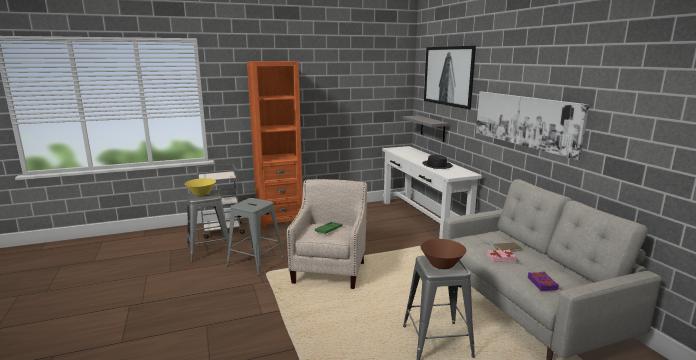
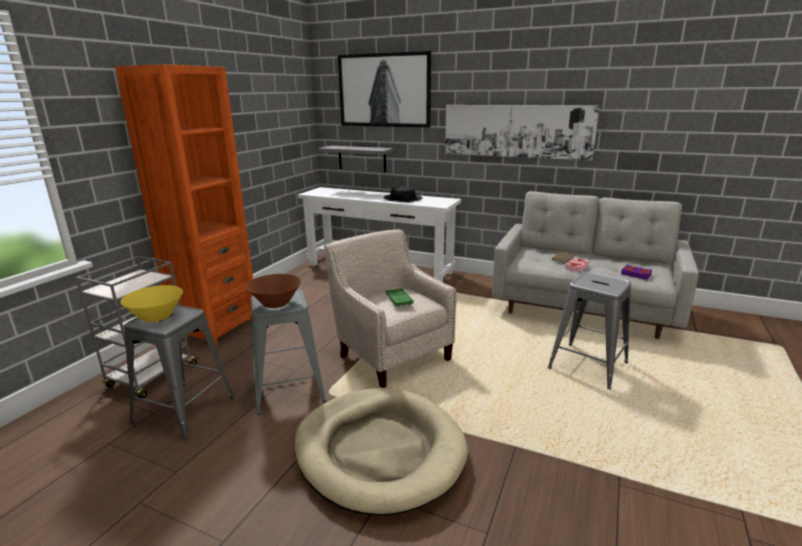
camera: 45 degrees left, 5 degrees up
(238, 308) = (379, 451): none -> beige dog bed
(442, 265) = (601, 282): brown bowl -> brown bowl (276, 303)

